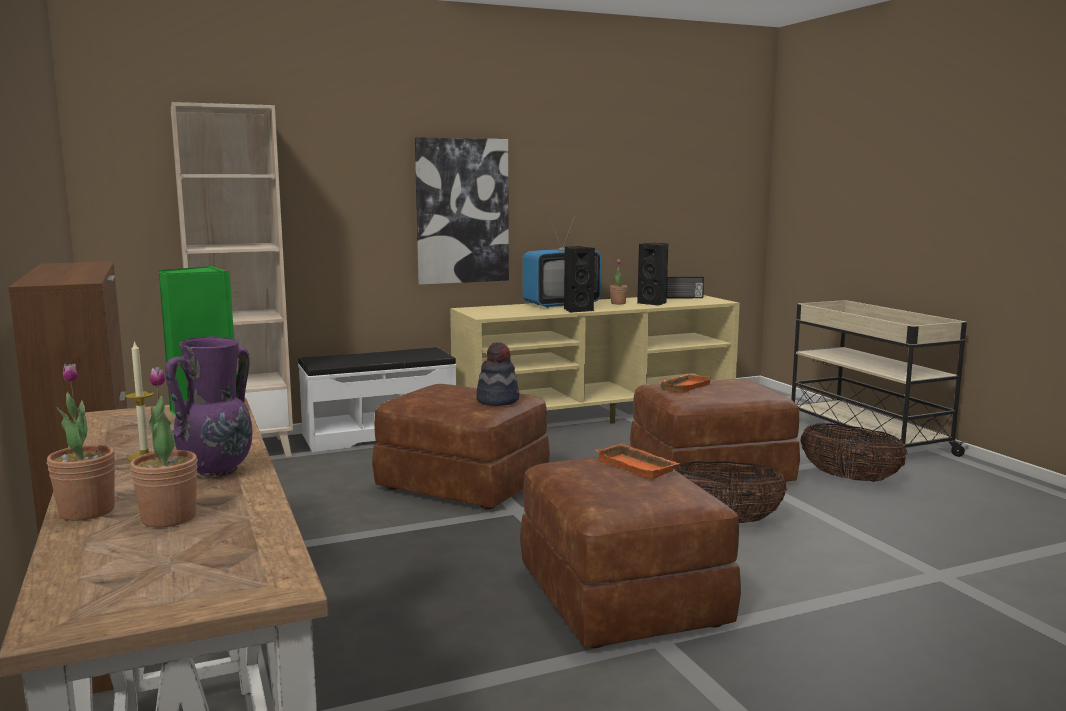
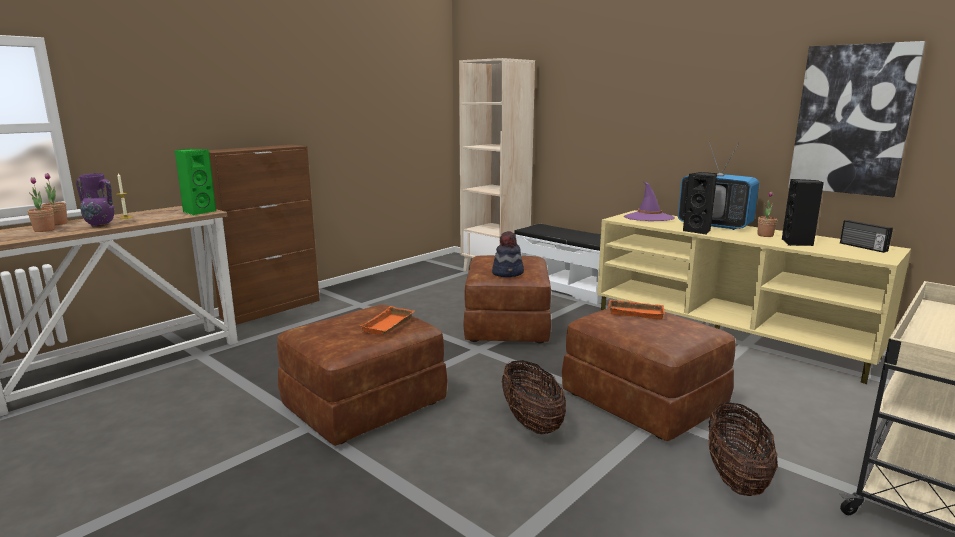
camera: 65 degrees right, 5 degrees up
(462, 211) = (656, 133): picture -> picture (851, 120)
(497, 310) = (648, 218): none -> purple hat

